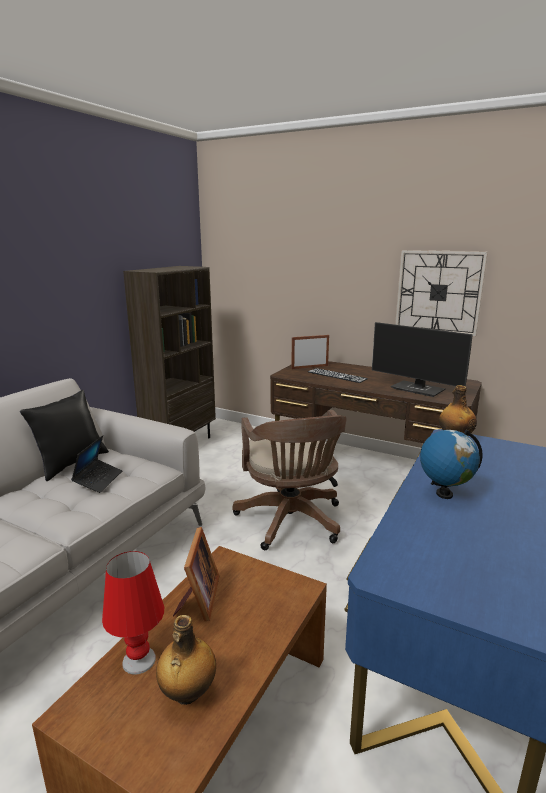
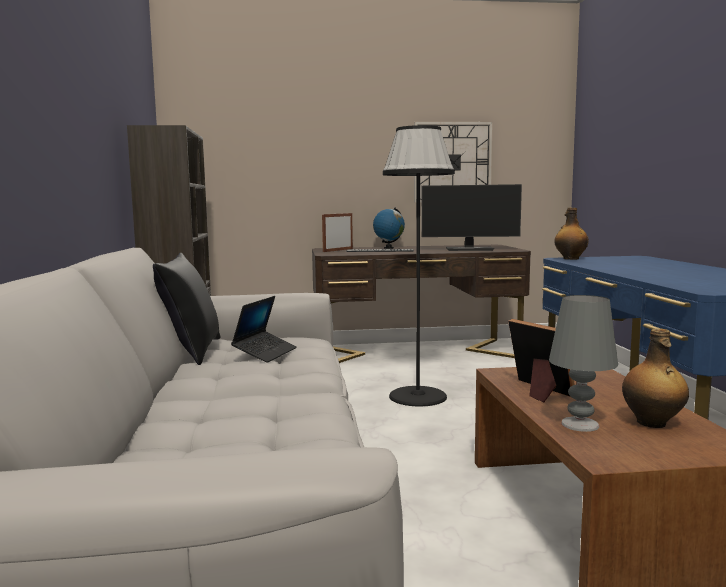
camera: 35 degrees left, 10 degrees down
(98, 480) = (265, 353): laptop -> laptop turned 45 degrees clockwise
(139, 660) = (580, 424): red table lamp -> grey table lamp
(291, 523) = (418, 396): brown office chair -> black floor lamp
(444, 494) = (639, 271): globe -> globe (388, 248)

